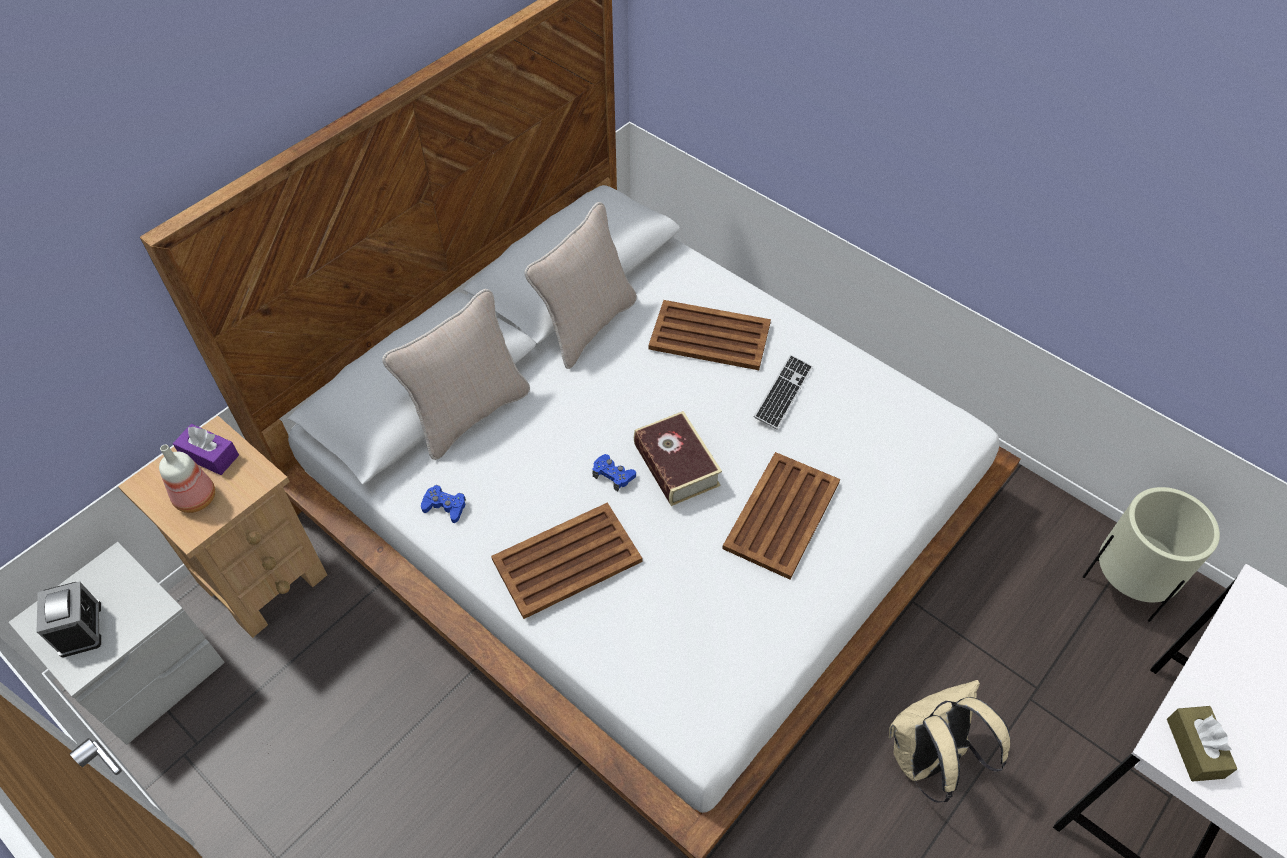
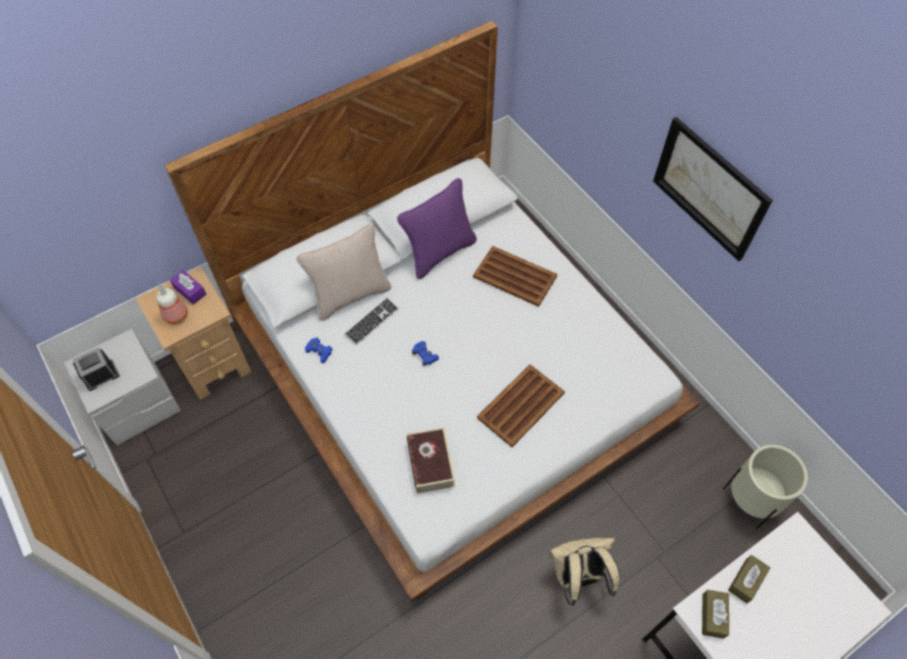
camera: 15 degrees right, 5 degrees up
(80, 628) = (100, 375): alarm clock -> alarm clock turned 120 degrees counterclockwise
(565, 561) = (379, 402): brown tray -> none
(587, 326) = (439, 253): beige pillow -> purple pillow
(676, 465) = (465, 358): book -> book (430, 463)
(783, 393) = (549, 325): keyboard -> keyboard (372, 322)
(993, 125) = (709, 188): none -> picture
(1219, 683) = (746, 581): none -> brown tissue box

